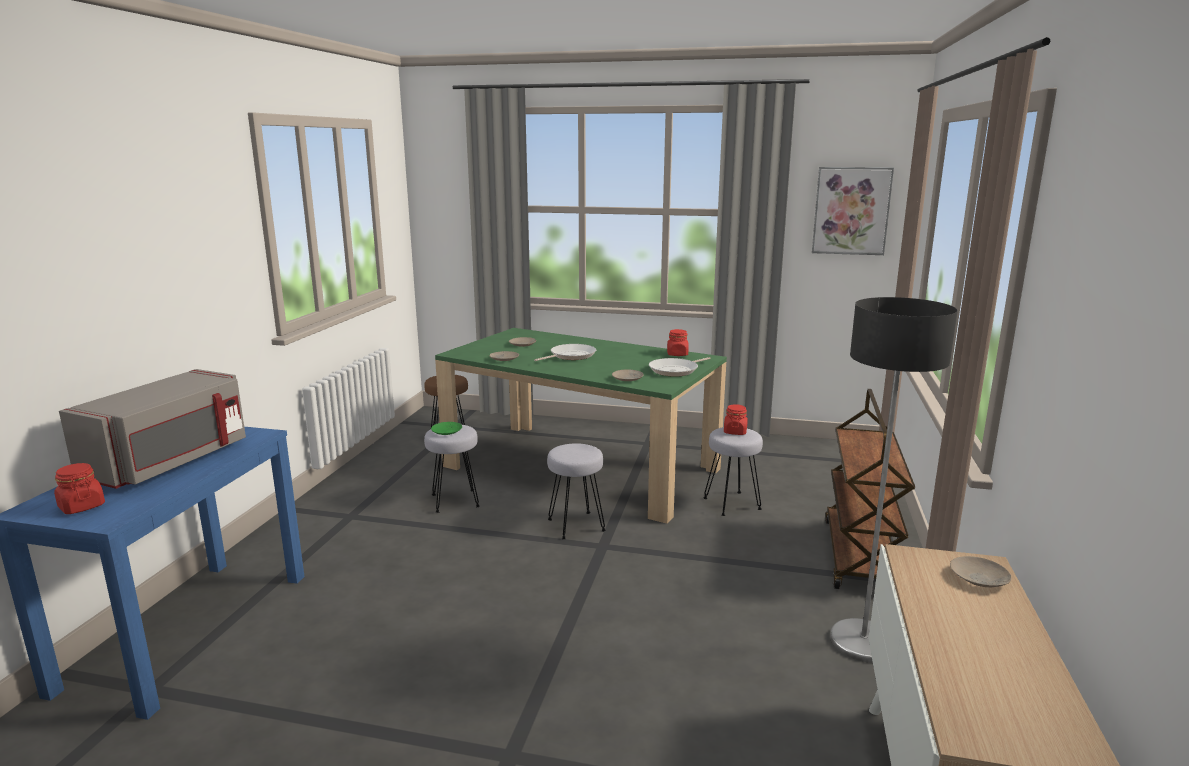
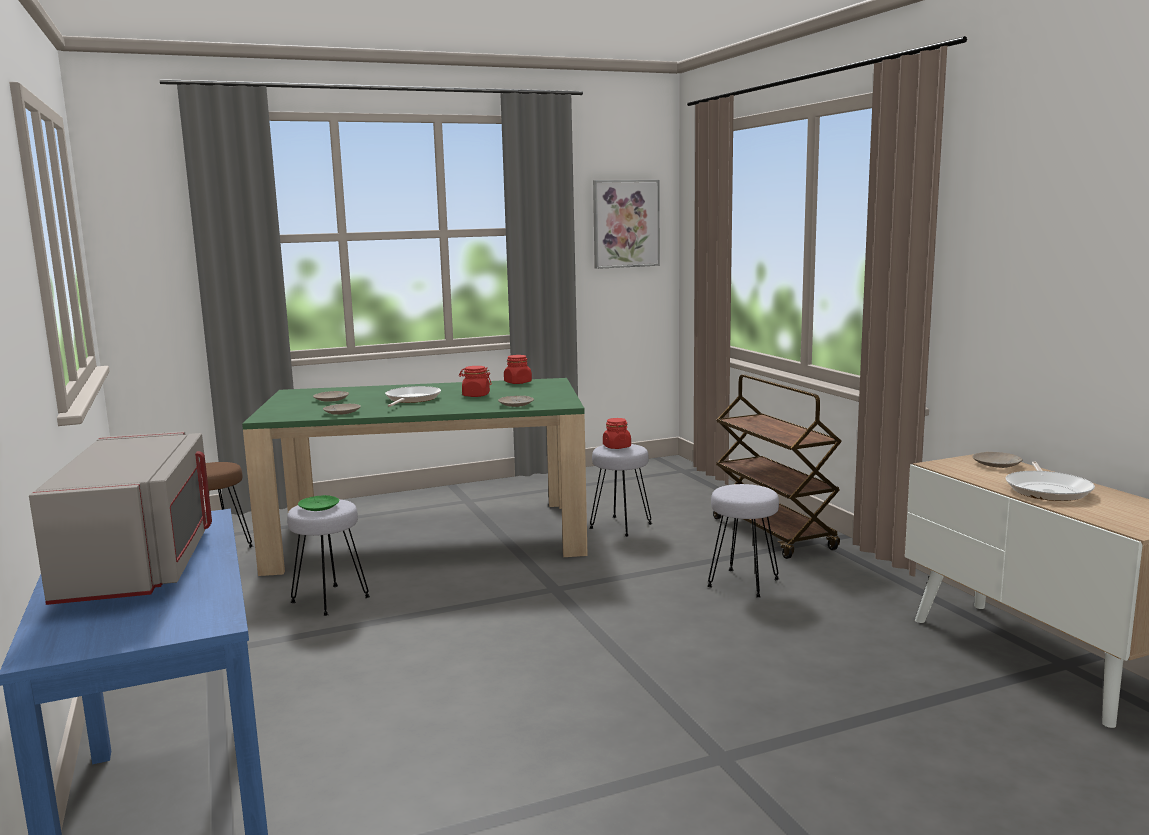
camera: 35 degrees left, 5 degrees down
(81, 506) = (129, 625): red jar -> red jar (475, 395)
(575, 525) = (502, 582): grey stool -> grey stool (743, 583)
(676, 370) = (546, 392): frying pan -> frying pan (1047, 490)
(863, 641) = (853, 584): floor lamp -> none

